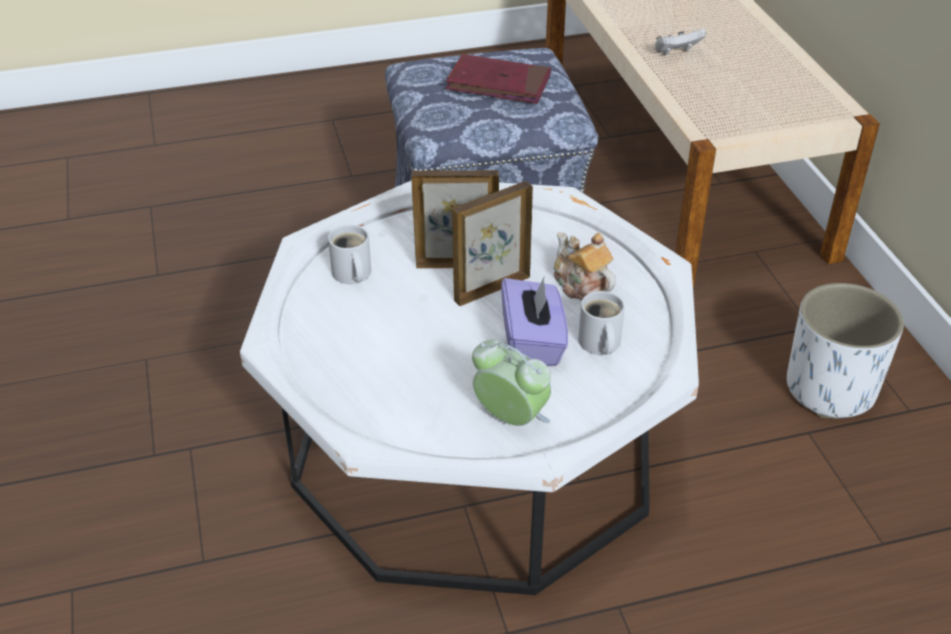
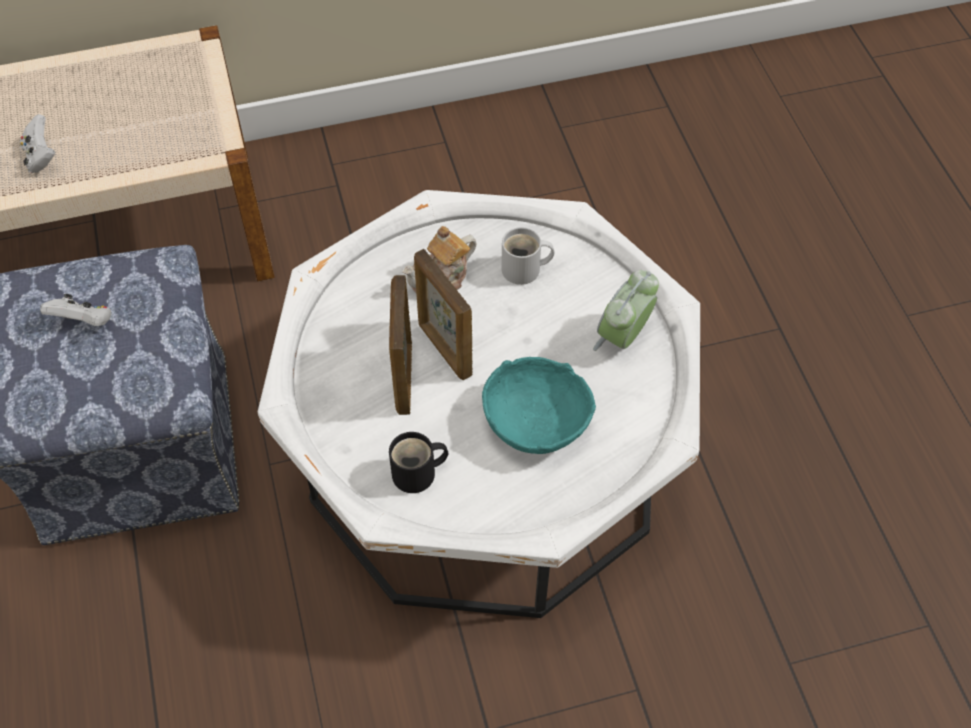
camera: 90 degrees left, 15 degrees up
(351, 275) = (418, 474): white mug -> black mug
(404, 349) = (535, 420): none -> turquoise bowl
(498, 84) = (84, 322): red book -> white game controller
(533, 343) = (525, 318): purple tissue box -> none
(830, 389) = (418, 186): white planter -> none

